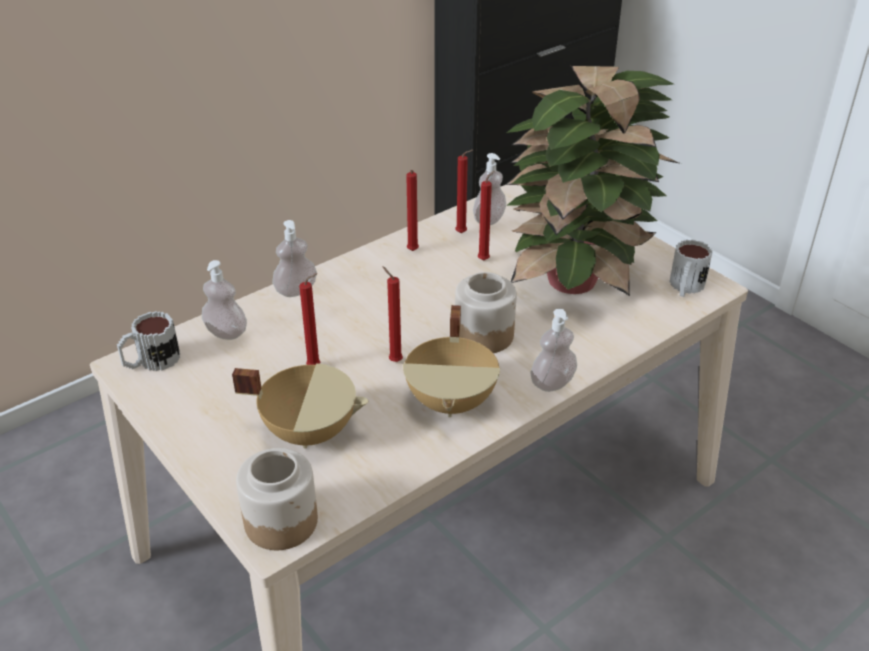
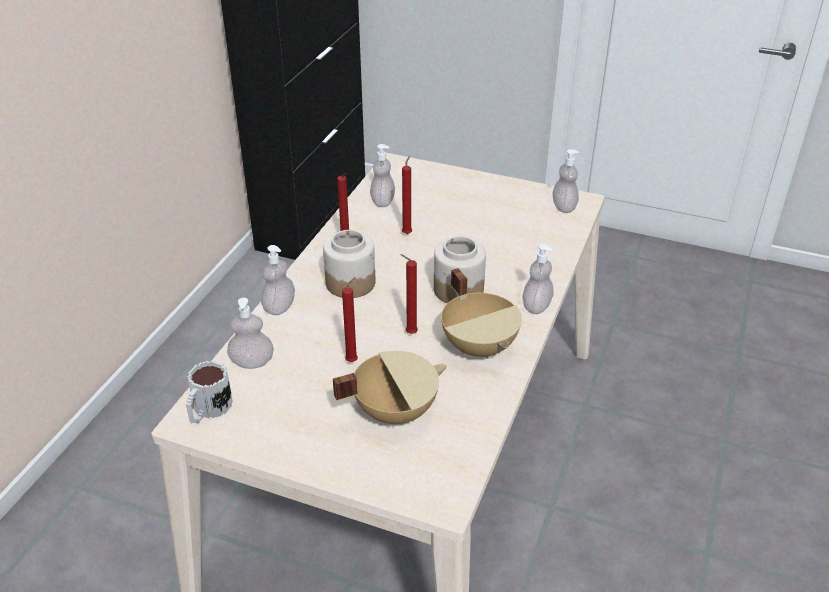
camera: 30 degrees left, 0 degrees up
(281, 521) = (437, 485): jar -> jar (350, 283)
(463, 233) = (372, 218): red candle -> none
(576, 283) = (488, 228): potted plant -> none
(685, 287) = (564, 207): mug -> soap dispenser

